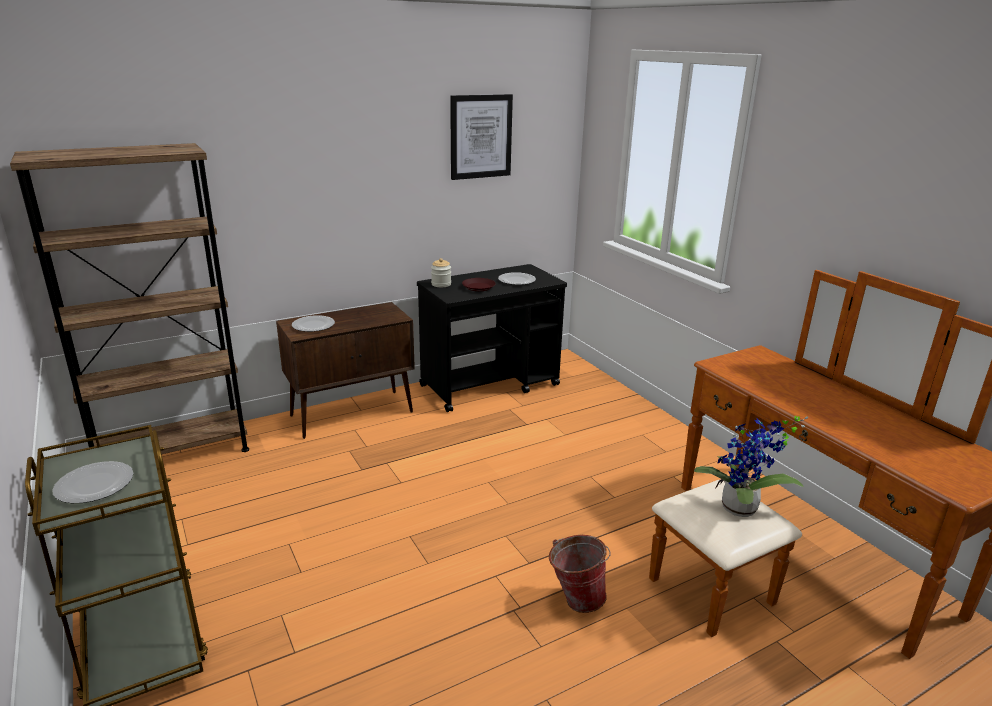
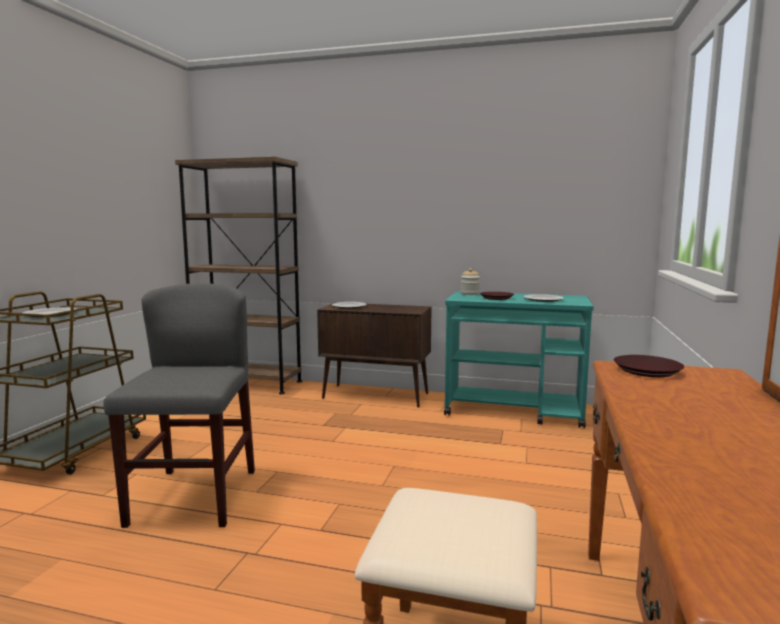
camera: 45 degrees right, 15 degrees down
(386, 599) = (194, 497): none -> grey chair
(480, 136) = (533, 162): picture -> none
(490, 385) = (515, 411): black cart -> turquoise cart
(575, 598) = (306, 576): bucket -> none
(735, 364) = (646, 371): none -> brown plate
(740, 511) = (467, 530): potted plant -> none

